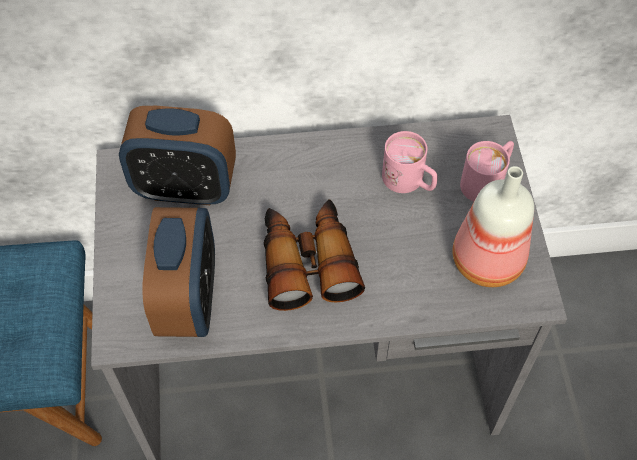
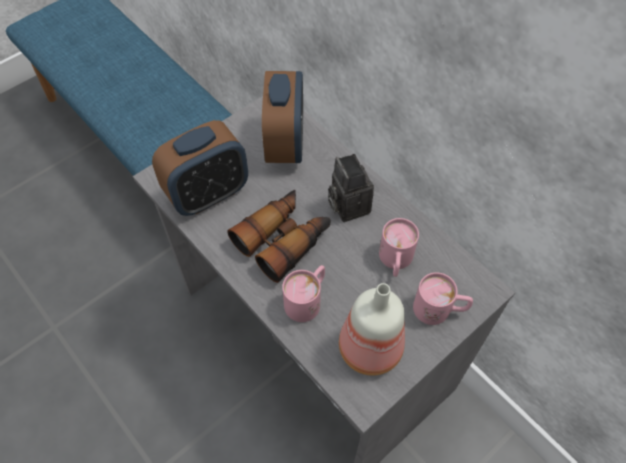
camera: 55 degrees right, 0 degrees up
(185, 188) = (285, 144): alarm clock -> alarm clock turned 150 degrees counterclockwise
(312, 181) = (347, 205): none -> camera
(396, 281) = (307, 299): none -> pink mug

